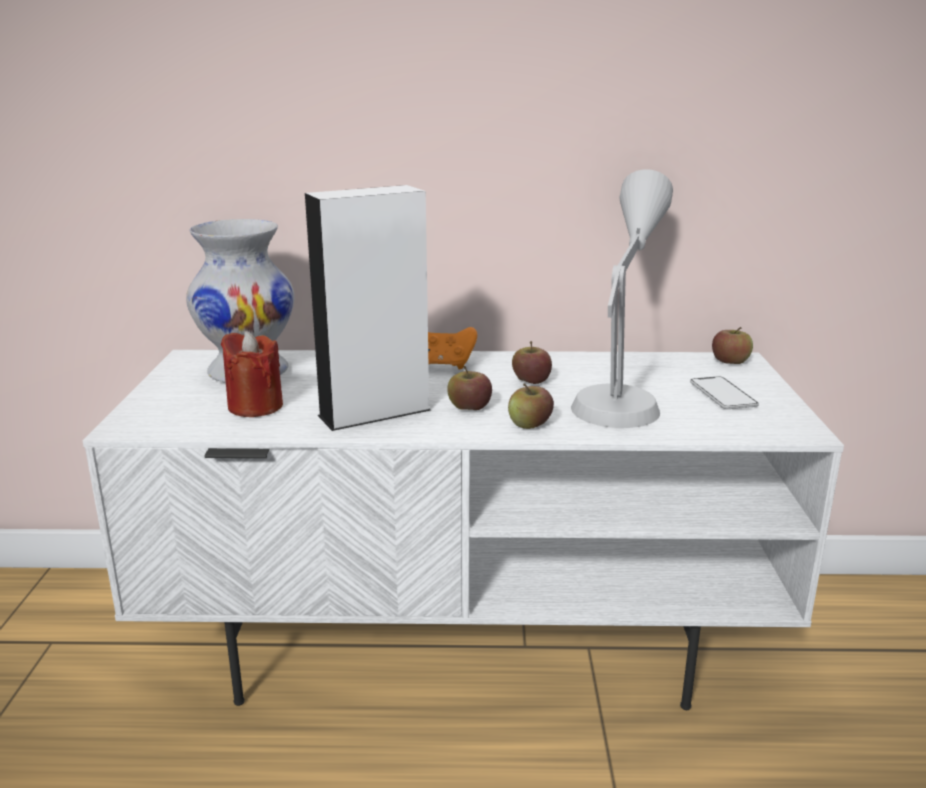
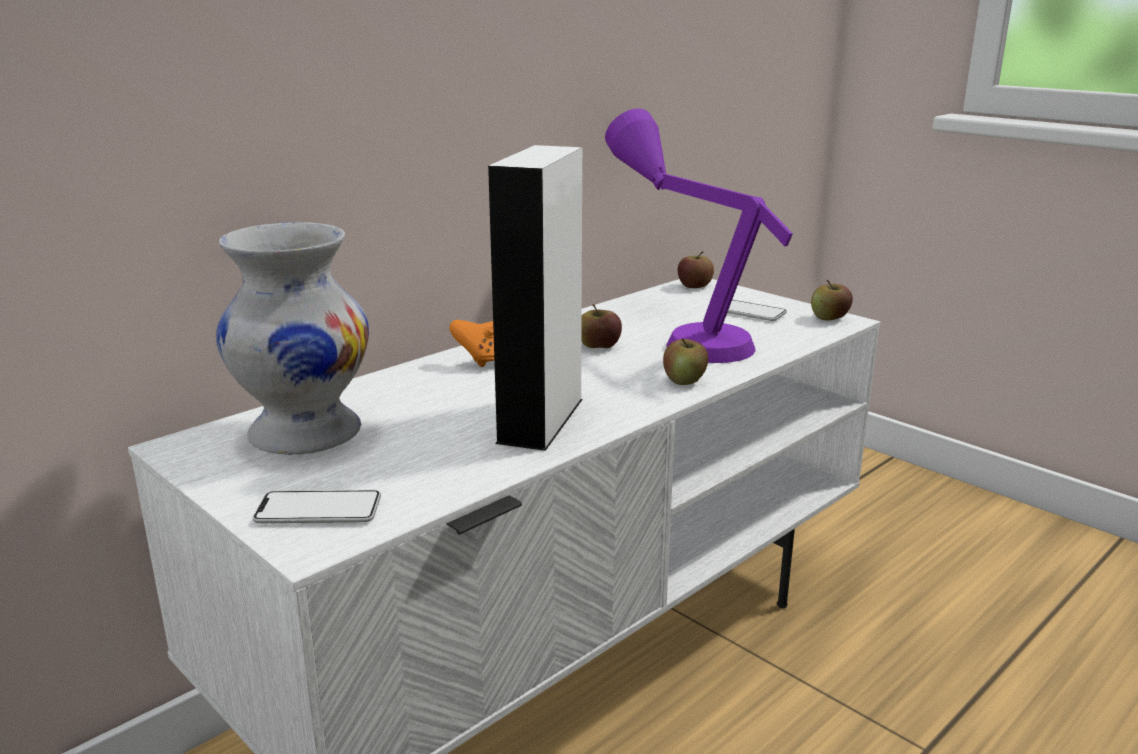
camera: 45 degrees left, 0 degrees up
(164, 412) = (318, 510): none -> phone
(255, 406) = (410, 461): red candle -> none
(469, 408) = (607, 385): apple -> apple (829, 318)
(621, 393) = (684, 333): grey table lamp -> purple table lamp

